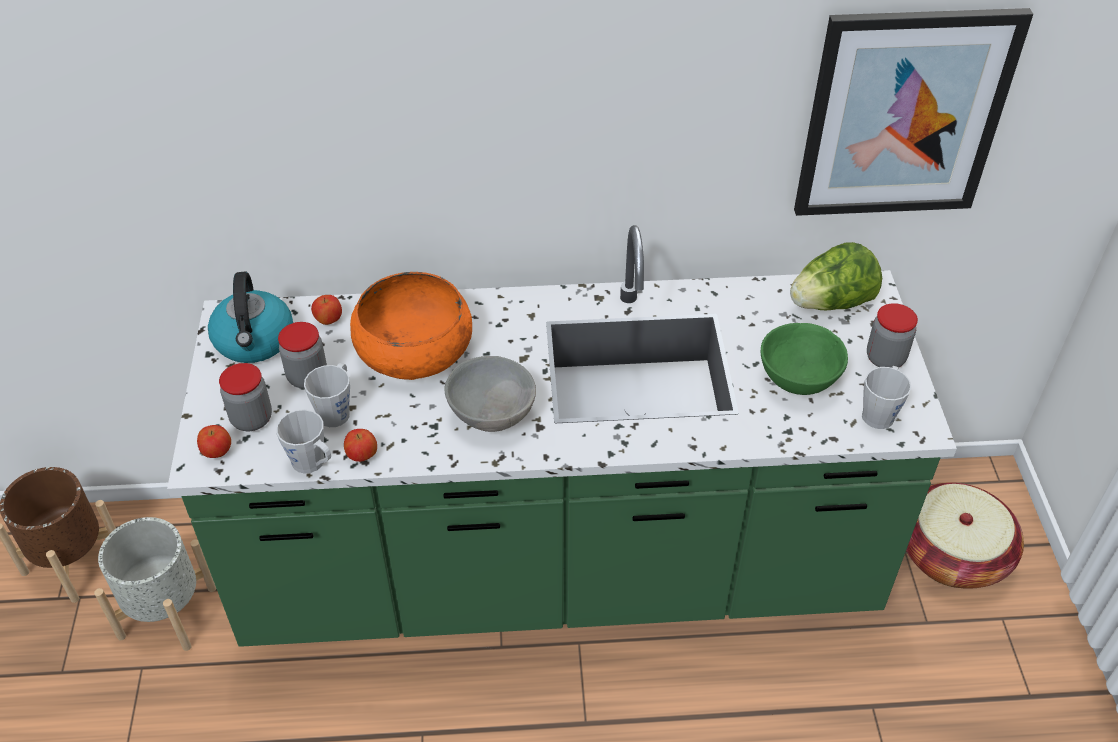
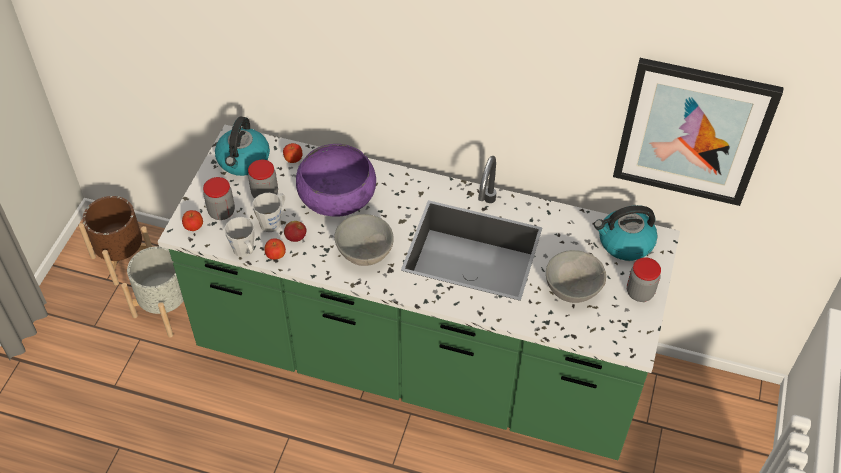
camera: 20 degrees right, 5 degrees up
(381, 423) = (296, 237): none -> apple
(414, 348) = (337, 194): orange bowl -> purple bowl
(797, 379) = (571, 288): green bowl -> grey bowl
(831, 303) = (624, 243): lettuce -> kettle
(880, 412) = (614, 328): grey mug -> none
(952, 554) = (695, 440): basket -> none

